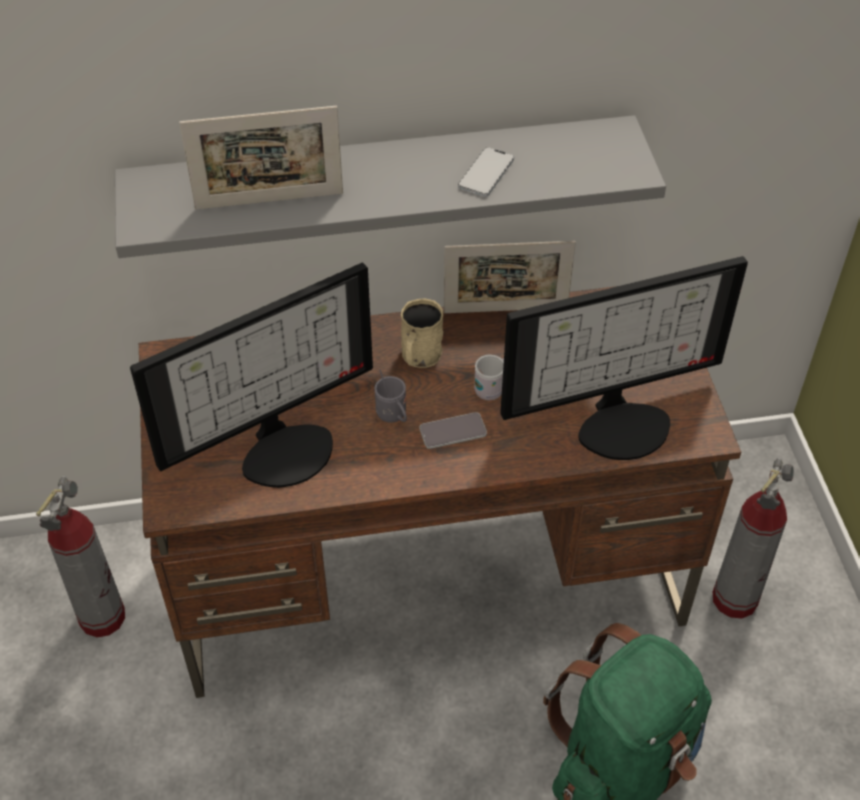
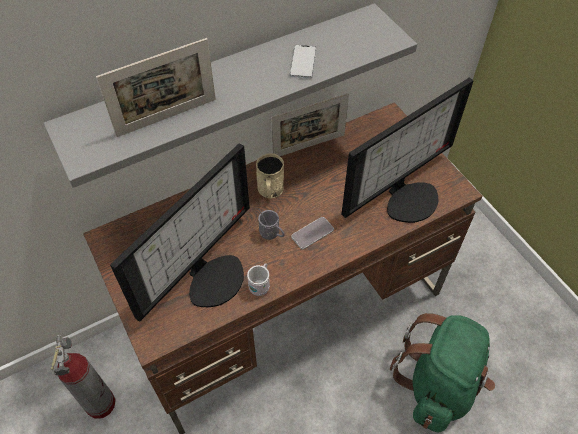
camera: 20 degrees left, 5 degrees up
(492, 389) = (323, 198): white mug -> white mug (260, 285)
(735, 598) = (457, 270): fire extinguisher -> none

